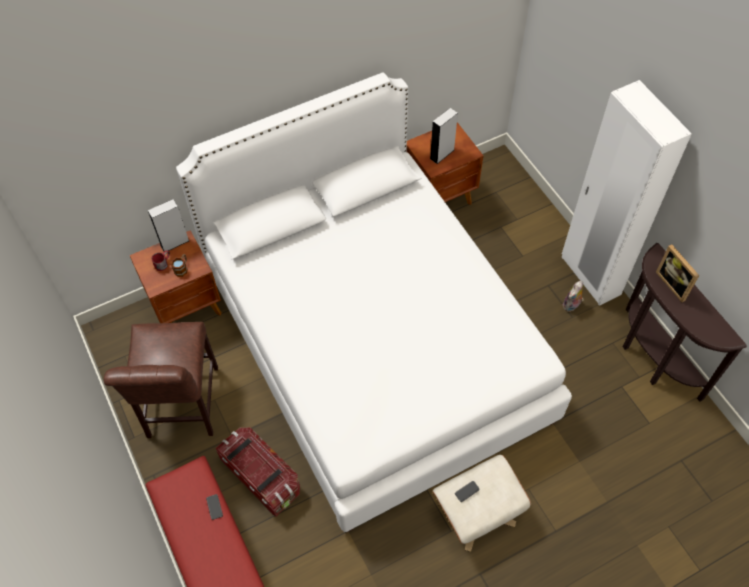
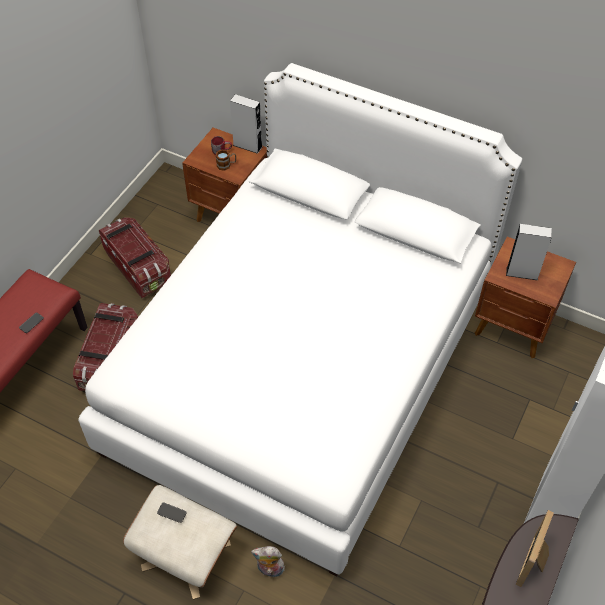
camera: 55 degrees right, 5 degrees down
(181, 407) = (138, 267): brown chair -> storage box
(571, 306) = (492, 519): plush toy -> plush toy (269, 570)

